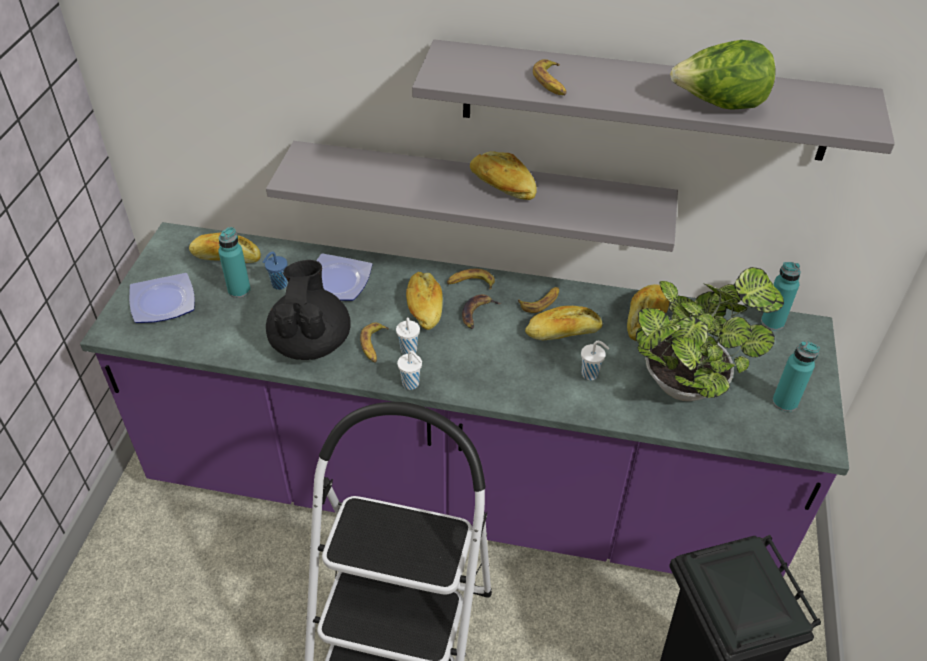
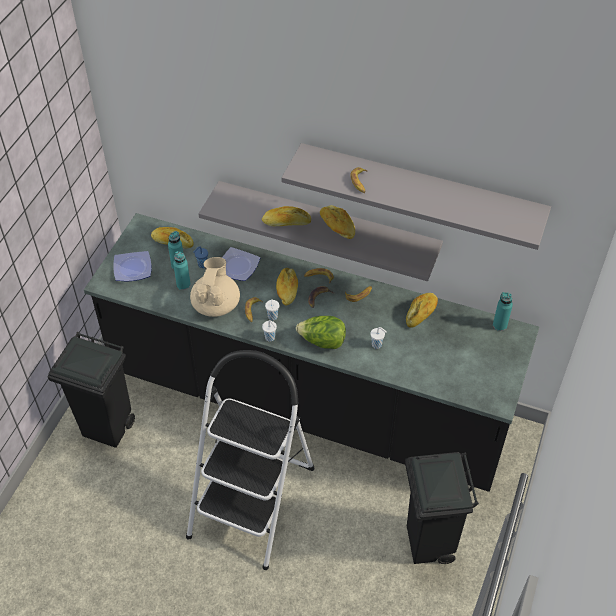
camera: 10 degrees right, 5 degrees up
(150, 574) = (108, 429): none -> black trash can
(311, 342) = (216, 304): black teapot -> beige teapot
(460, 489) = (308, 402): purple counter -> black counter
(563, 332) = (367, 316): bread -> bread (286, 223)
(688, 382) = (434, 357): potted plant -> none
(719, 105) = (450, 208): lettuce -> lettuce (322, 342)
(785, 402) = (488, 376): turquoise bottle -> turquoise bottle (183, 285)

